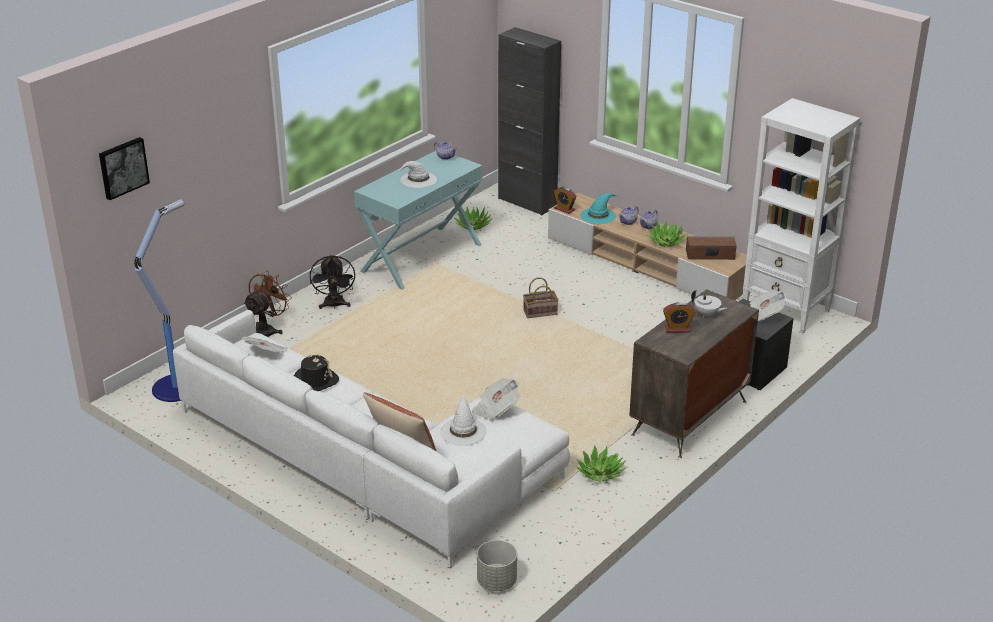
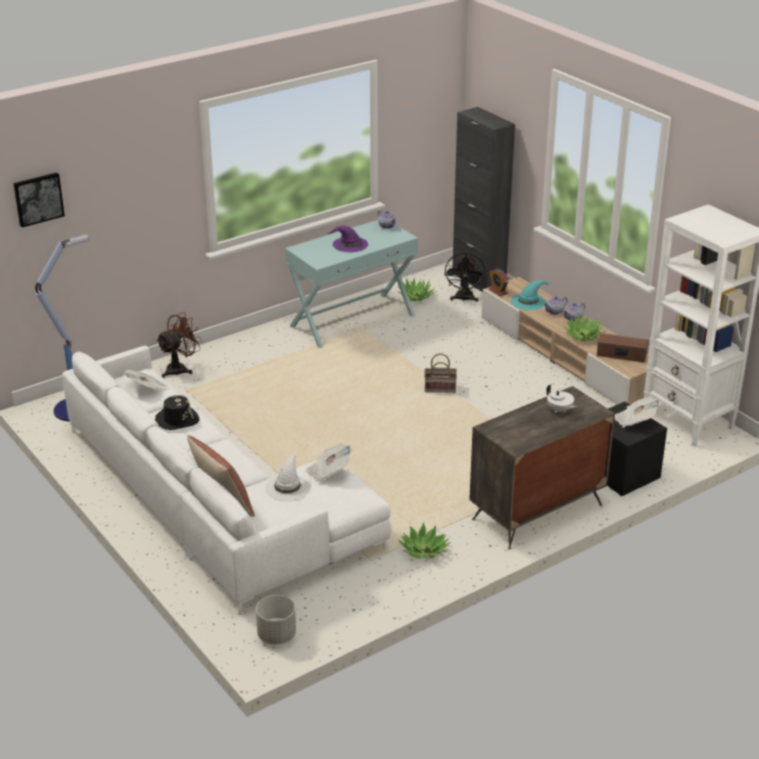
camera: 15 degrees right, 0 degrees up
(334, 305) = (251, 354): black fan -> black fan (464, 299)
(418, 179) = (349, 244): white hat -> purple hat
(677, 329) = (522, 420): alarm clock -> none

